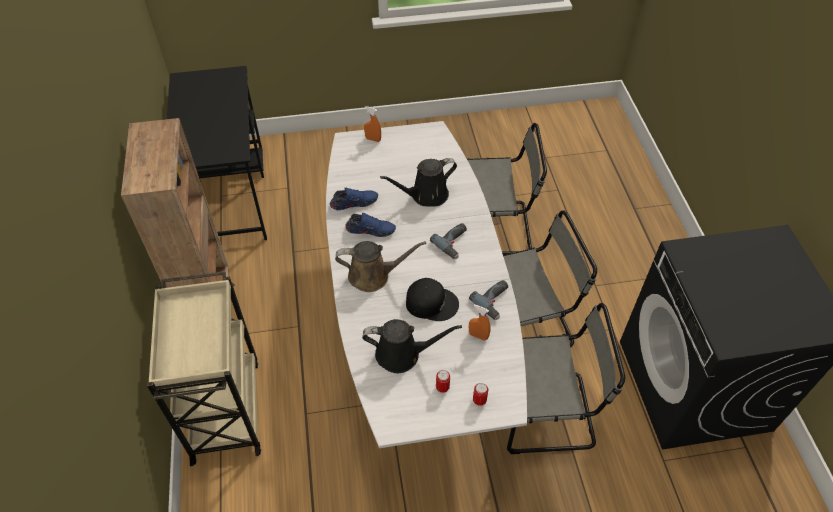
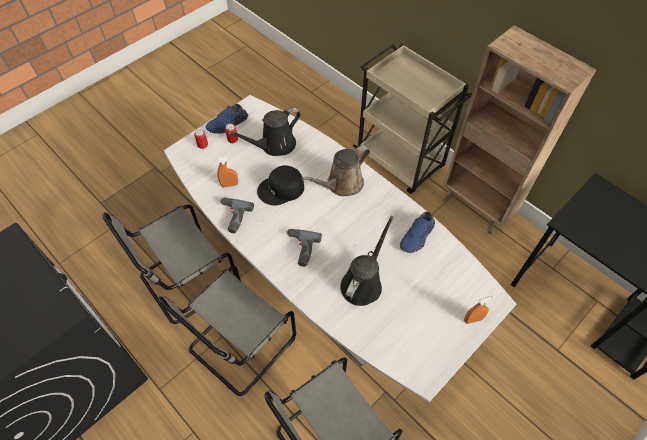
camera: 145 degrees right, 5 degrees up
(371, 229) = (379, 220): blue shoe -> blue shoe (228, 124)

